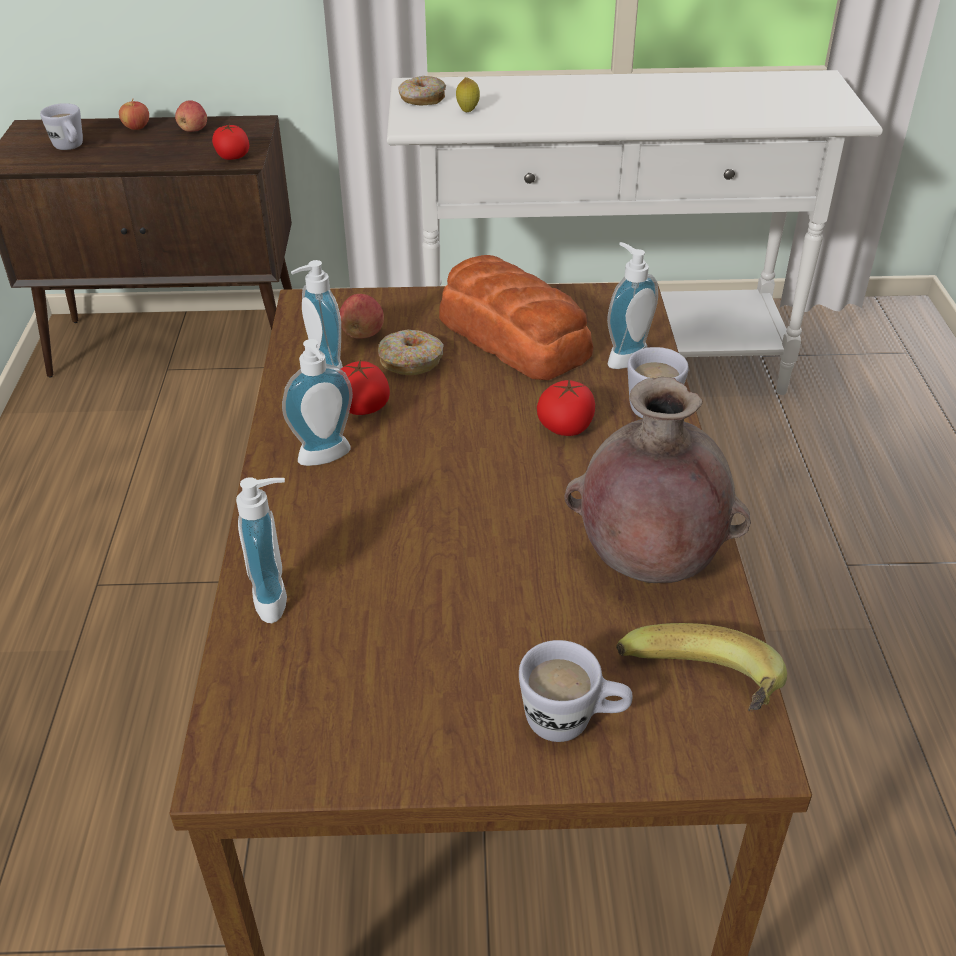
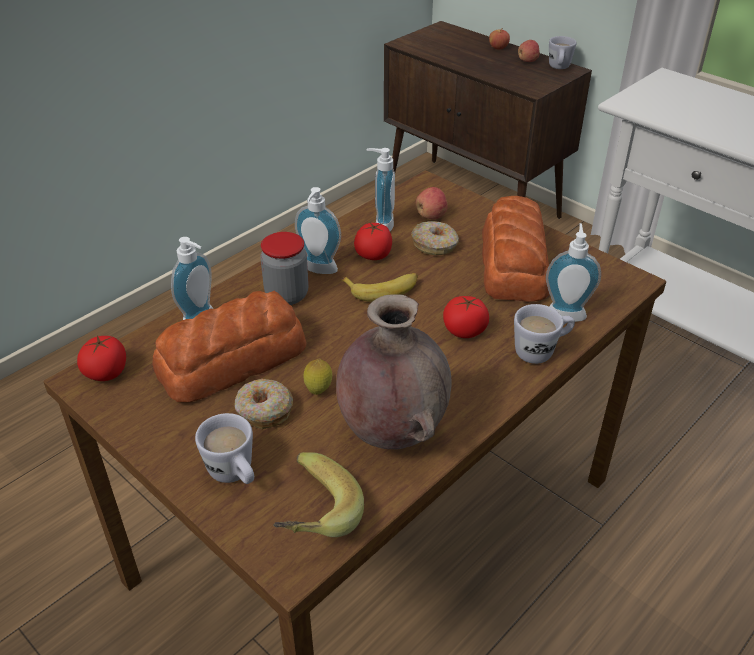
camera: 45 degrees right, 0 degrees up
(71, 148) = (448, 47): white mug -> white mug (559, 68)
(232, 157) = (528, 86): tomato -> tomato (106, 372)
(333, 506) = (287, 295): none -> jar
(382, 612) = (234, 360): none -> bread
(422, 99) = (658, 88): donut -> donut (263, 410)
(428, 436) = (383, 289): none -> banana
(468, 111) = (679, 107): lemon -> lemon (318, 391)

